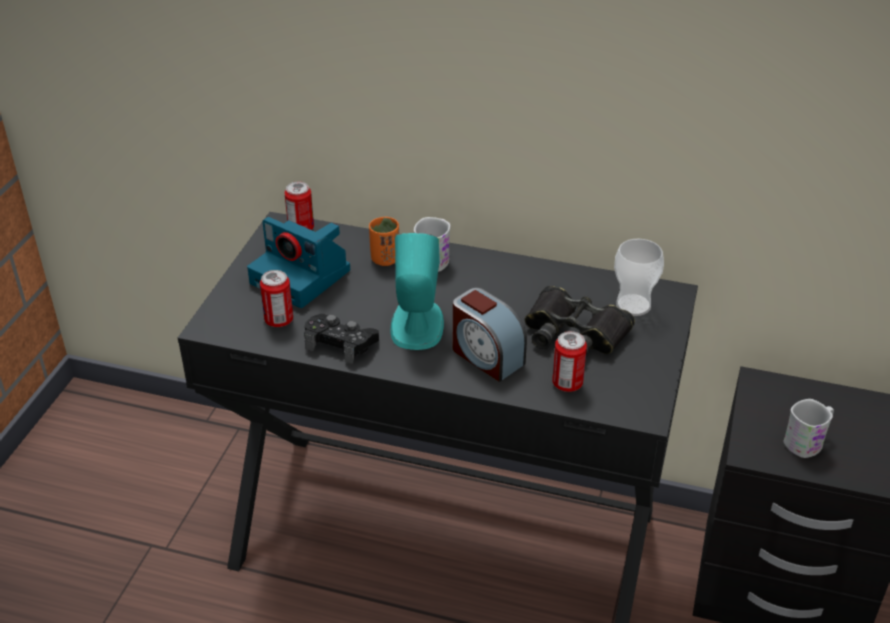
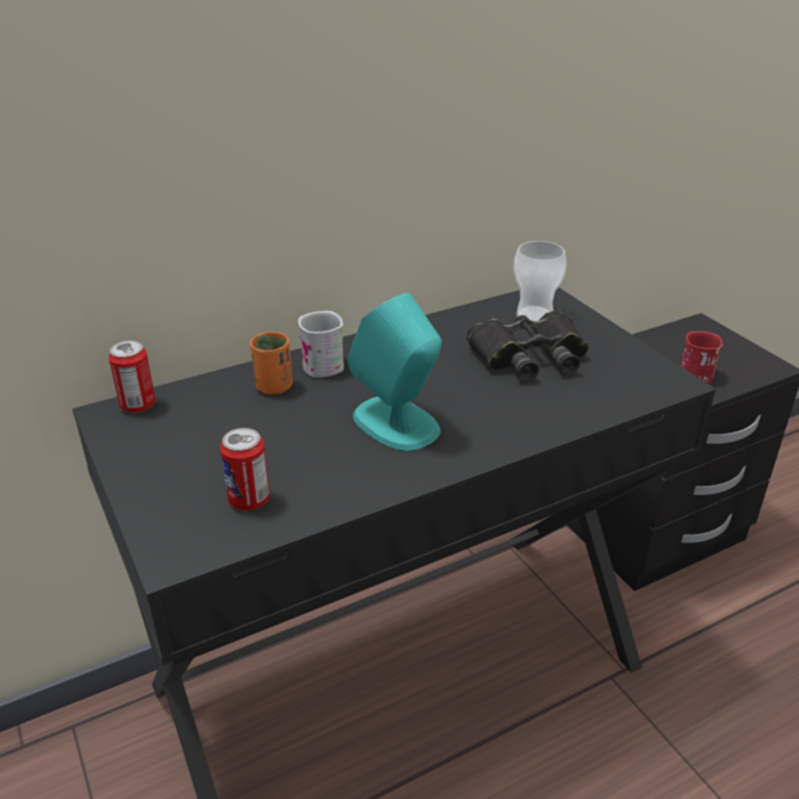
camera: 45 degrees left, 5 degrees down
(302, 277) = (210, 446): camera -> none
(340, 343) = (350, 482): black game controller -> none
(486, 356) = (496, 412): alarm clock -> none
(567, 384) = (591, 395): can -> none
(807, 442) = (695, 372): white mug -> red mug

